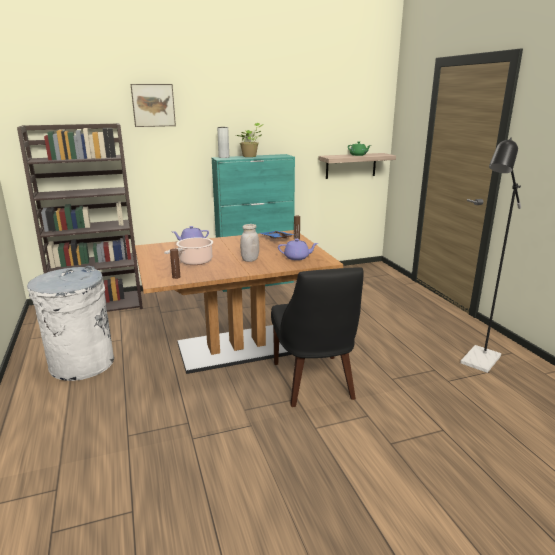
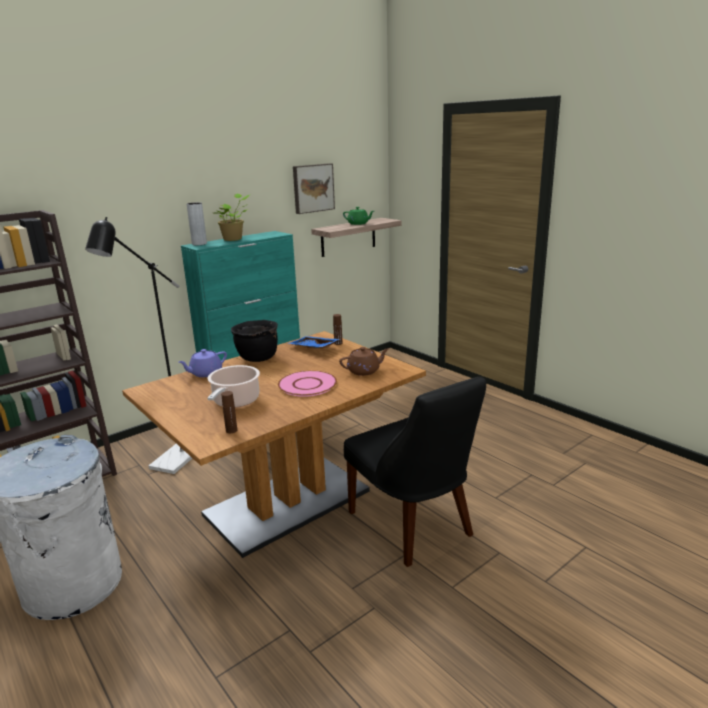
camera: 20 degrees left, 0 degrees up
(153, 105) = (90, 180): picture -> picture (312, 188)
(232, 239) = (257, 358): none -> black cooking pot
(250, 260) = (307, 385): white jar -> pink plate
(297, 257) = (364, 371): purple teapot -> brown teapot
(478, 363) = (568, 455): black floor lamp -> black floor lamp (170, 464)

